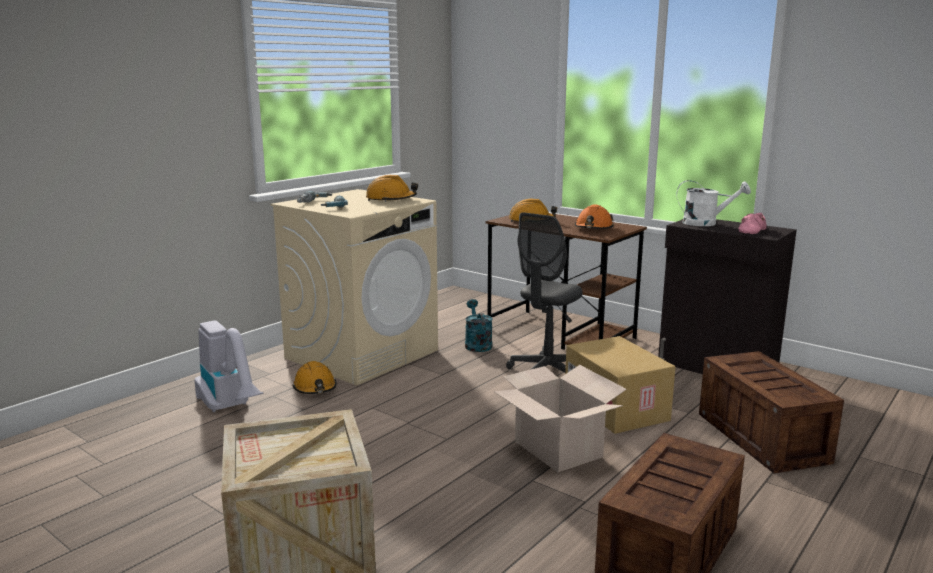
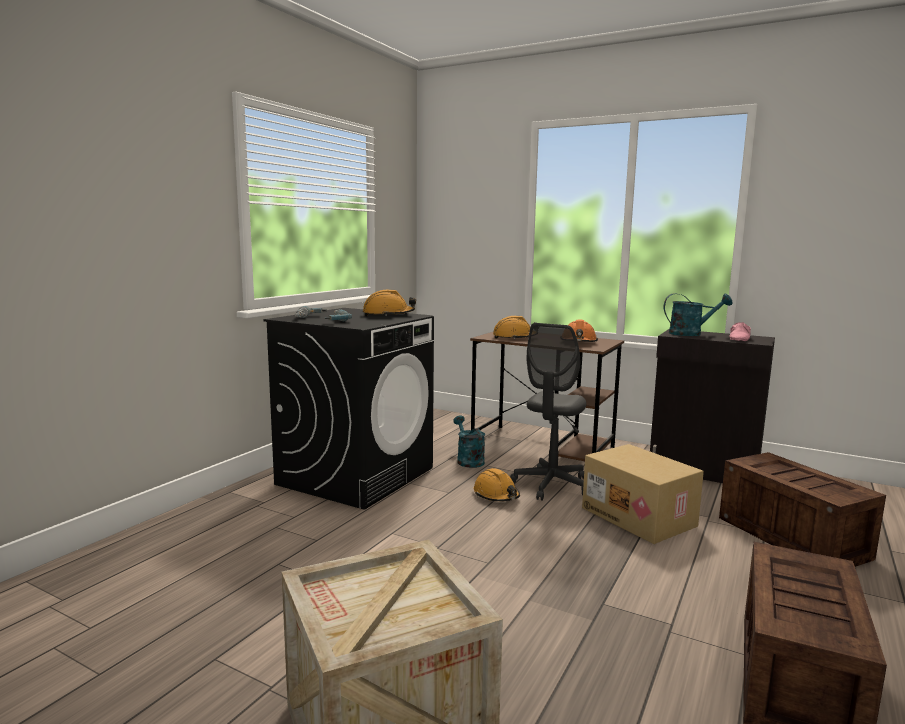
camera: 10 degrees left, 5 degrees down
(230, 408) = (231, 545): vacuum cleaner -> none
(315, 388) = (320, 515): orange hard hat -> orange hard hat (496, 495)
(362, 354) = (356, 476): beige washing machine -> black washing machine
(558, 449) = (609, 565): cardboard box -> none
(706, 223) = (691, 333): white watering can -> turquoise watering can

